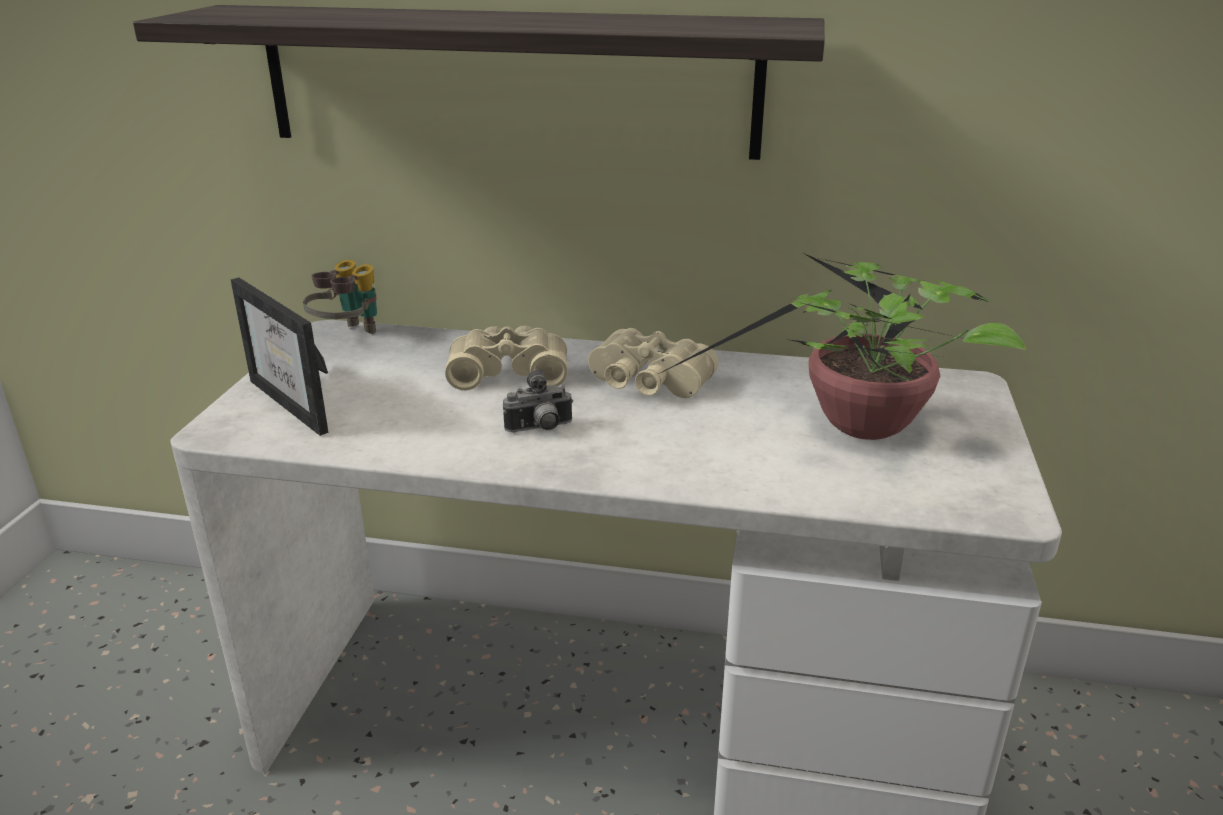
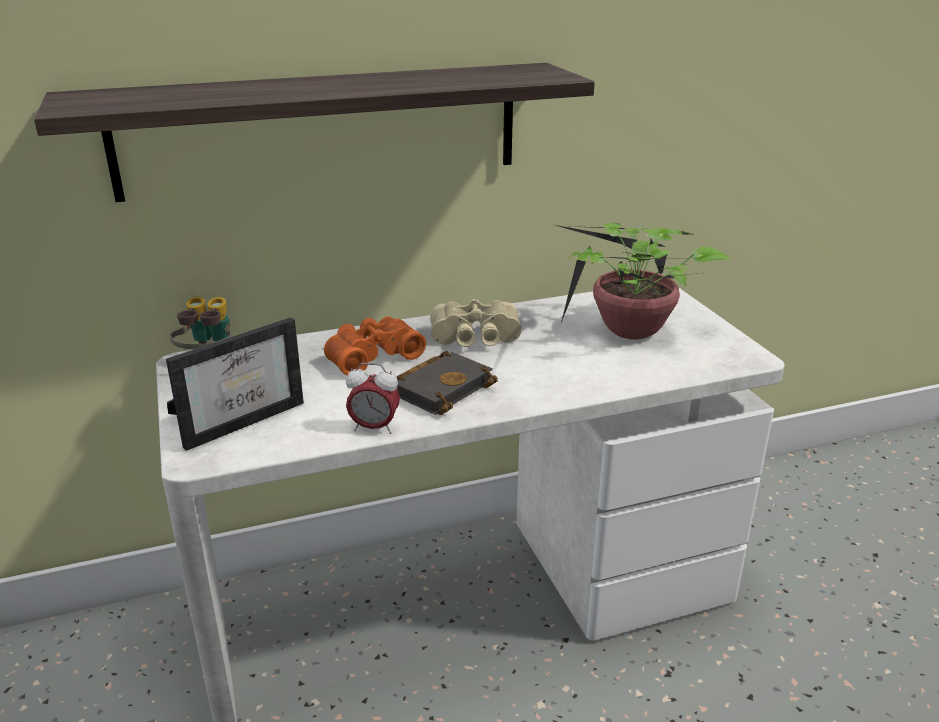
camera: 30 degrees left, 0 degrees up
(303, 402) = (241, 418): picture frame -> picture frame turned 60 degrees counterclockwise
(414, 452) = (374, 428): none -> alarm clock
(509, 372) = (371, 355): beige binoculars -> orange binoculars
(540, 429) = (442, 388): camera -> black book

